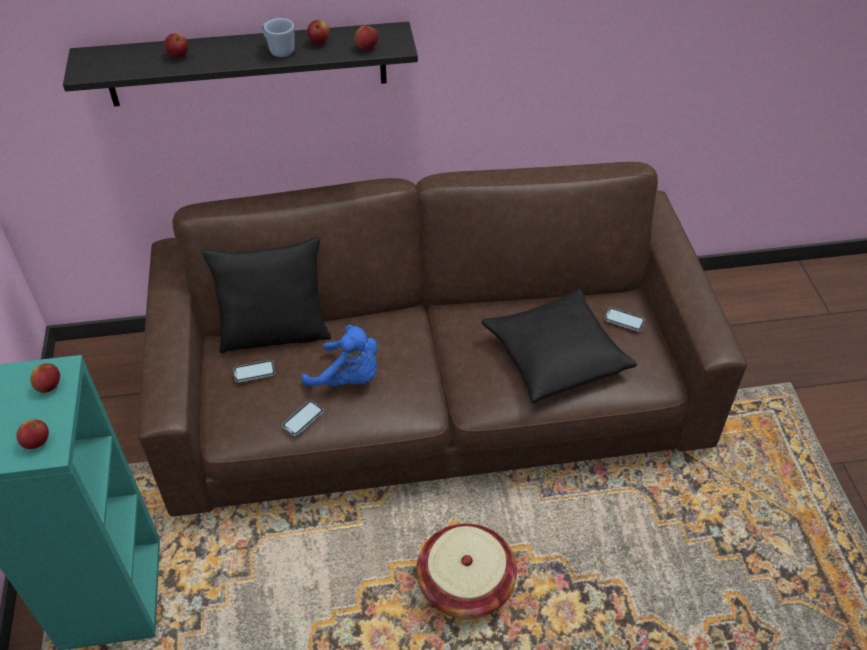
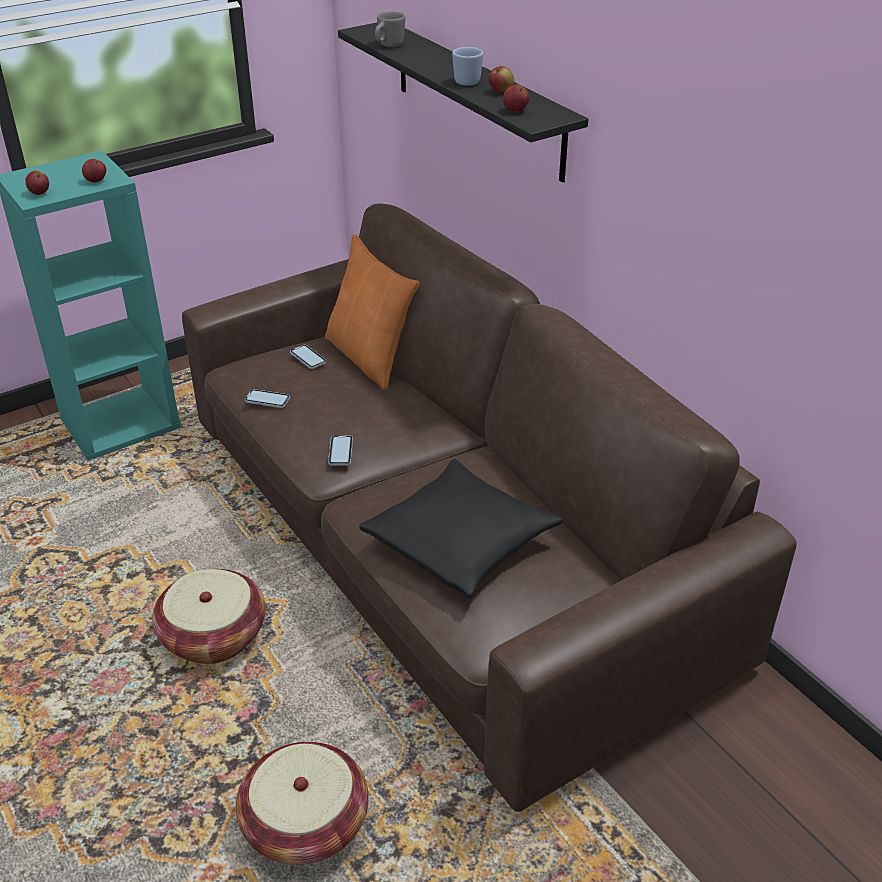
camera: 65 degrees right, 10 degrees down
(145, 67) = (388, 46): none -> grey mug
(178, 55) = (417, 51): apple -> none
(275, 332) = (370, 358): black pillow -> orange pillow
(348, 378) = (333, 410): blue plush toy -> none
(624, 320) = (563, 588): phone -> phone (340, 451)
(677, 573) = (305, 823): none -> basket

